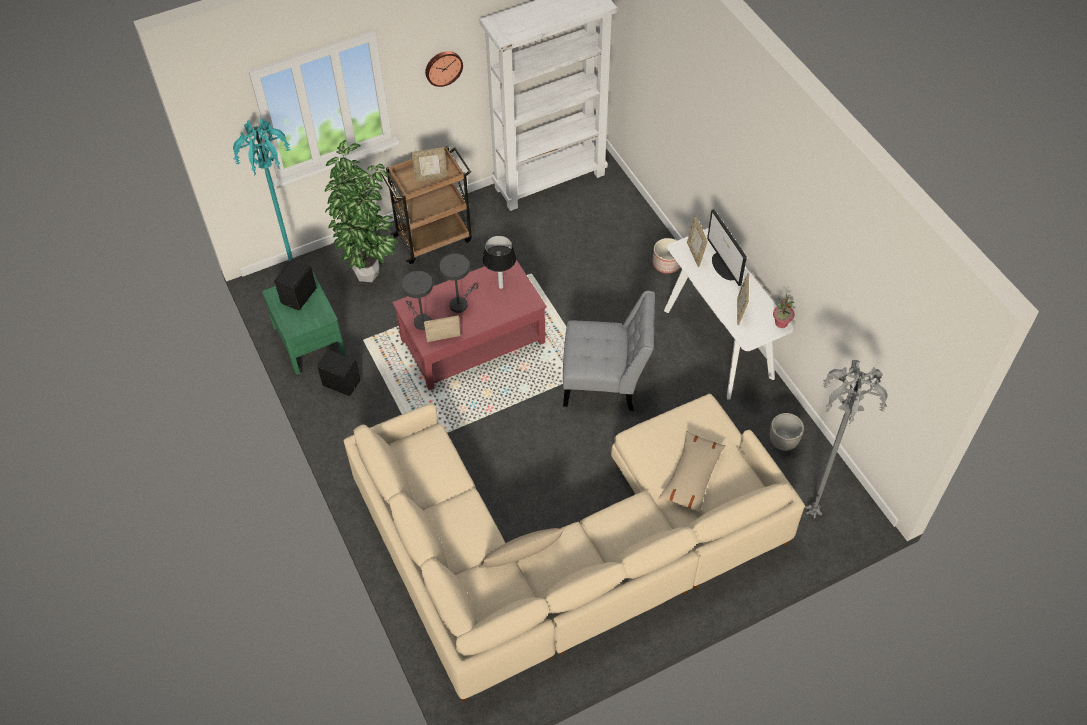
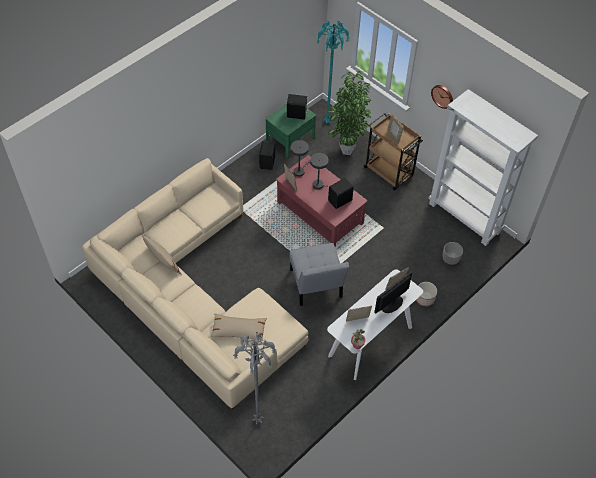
camera: 70 degrees right, 0 degrees up
(501, 286) = (340, 201): table lamp -> black speaker
(783, 442) = (306, 394): planter -> planter (450, 260)

